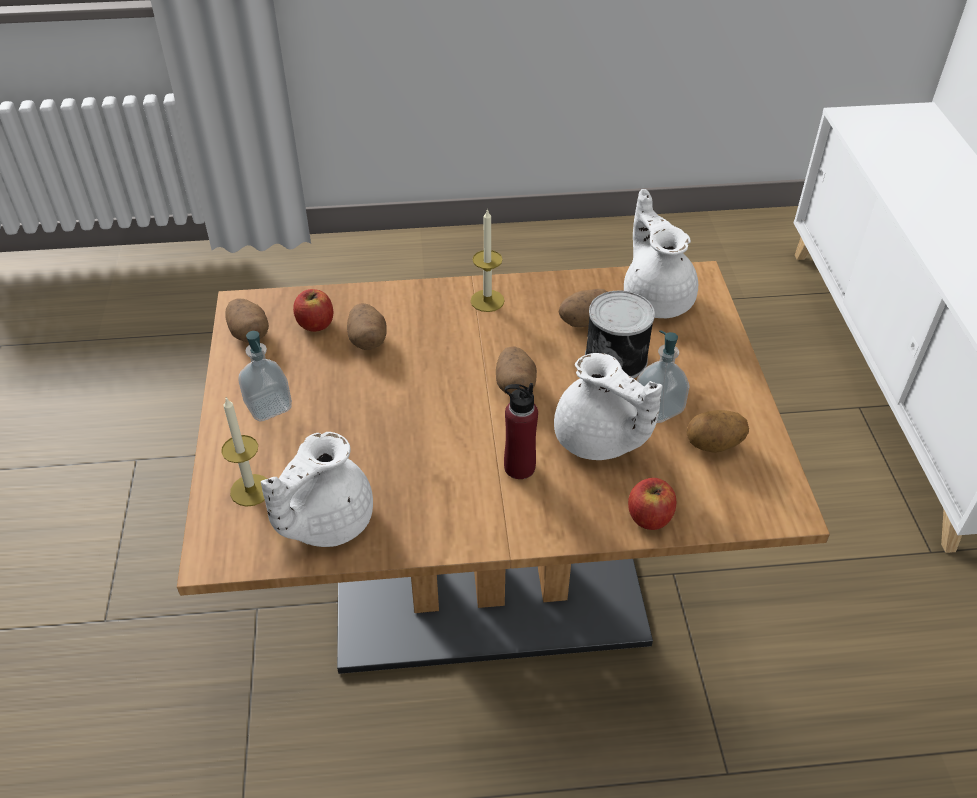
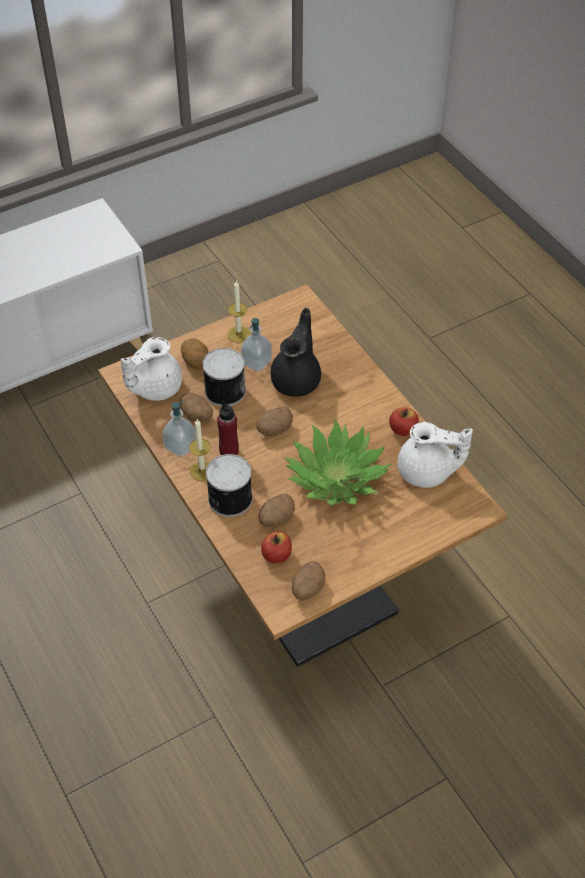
camera: 115 degrees left, 5 degrees up
(251, 490) = (429, 516): candle -> candle (239, 334)
(268, 406) = (364, 541): soap dispenser -> soap dispenser (180, 446)
(389, 417) = (336, 477): none -> potted plant
(428, 310) = (229, 499): none -> can
(519, 467) = (337, 406): red bottle -> red bottle (229, 451)
(598, 441) = (297, 380): white teapot -> black teapot
(649, 517) = (338, 346): apple -> apple (403, 429)
(714, 445) = (272, 334): potato -> potato (196, 362)

